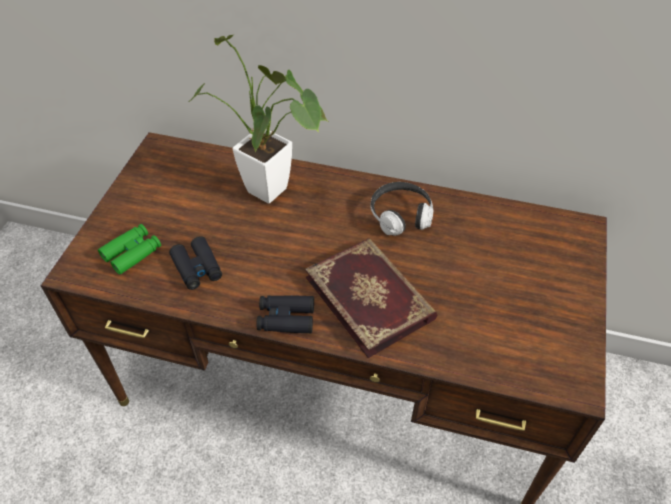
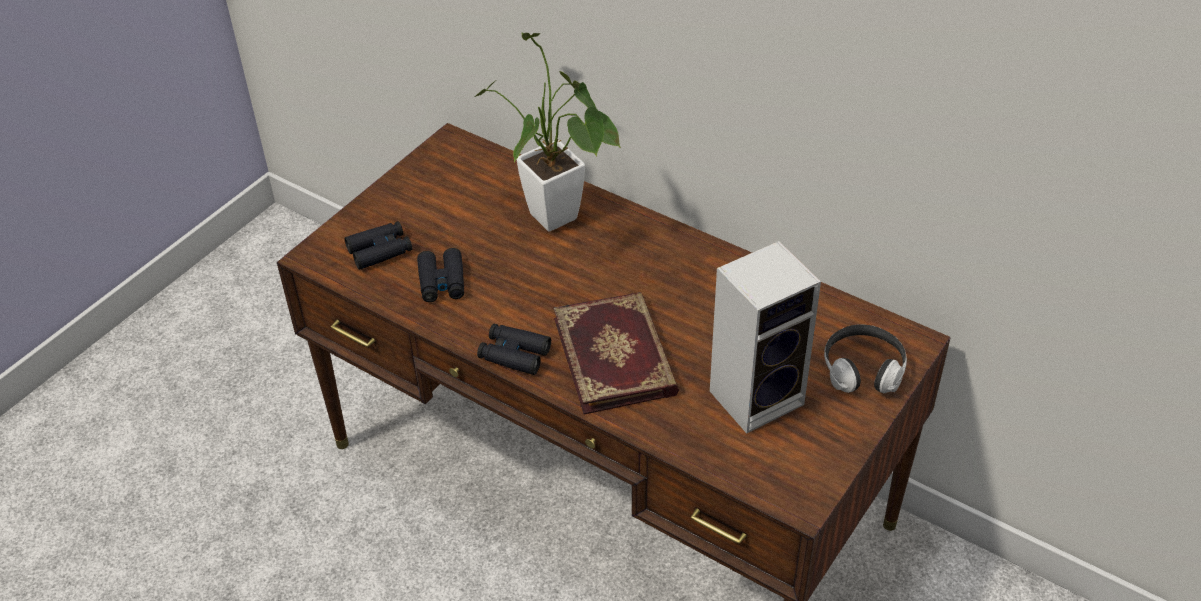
camera: 20 degrees right, 5 degrees down
(132, 253) = (380, 251): green binoculars -> black binoculars
(400, 216) = (694, 278): headphones -> headphones (863, 369)
(497, 302) = (758, 395): none -> speaker

